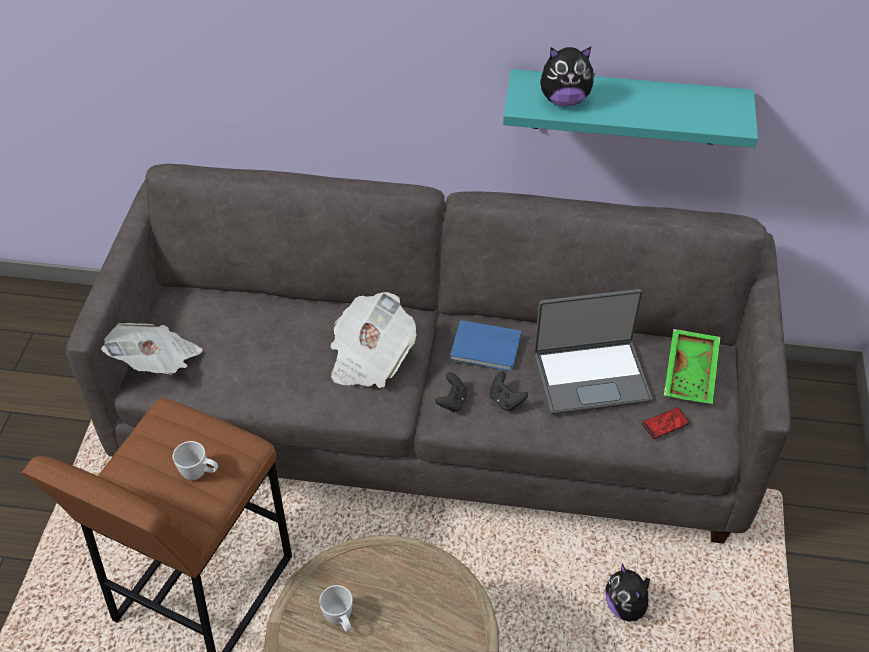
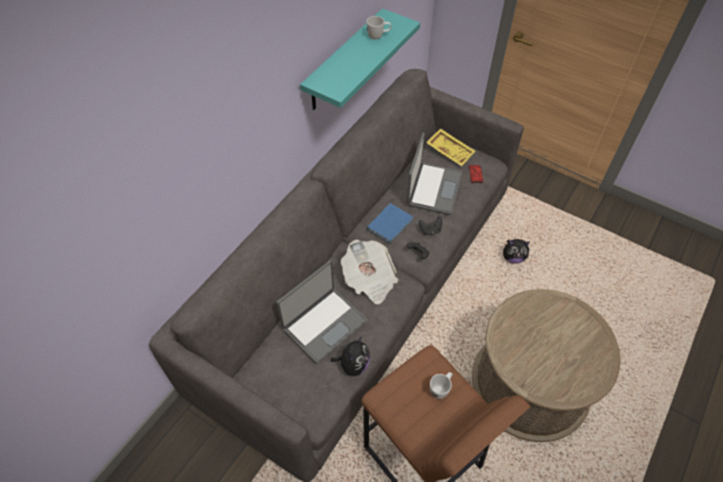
camera: 65 degrees left, 5 degrees up
(157, 362) = (305, 401): newspaper -> none
(273, 335) = (324, 324): none -> laptop
(340, 620) = (536, 361): white mug -> white mug (378, 36)
(564, 100) = (344, 74): plush toy -> plush toy (353, 365)
(692, 373) = (450, 151): green tray -> yellow tray

